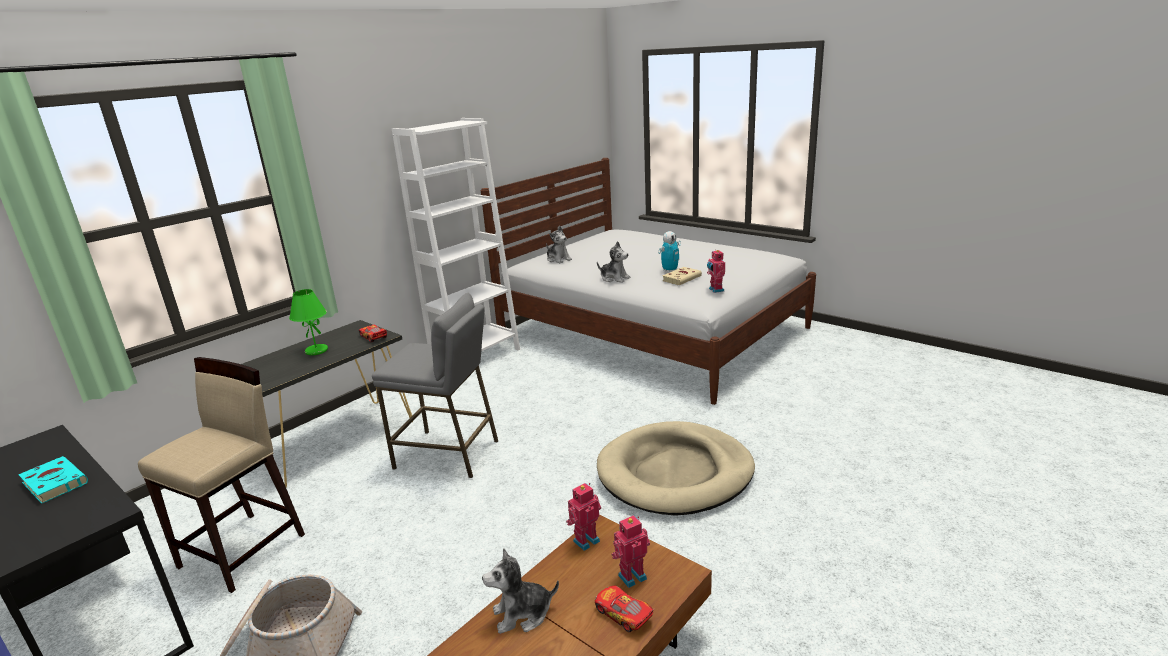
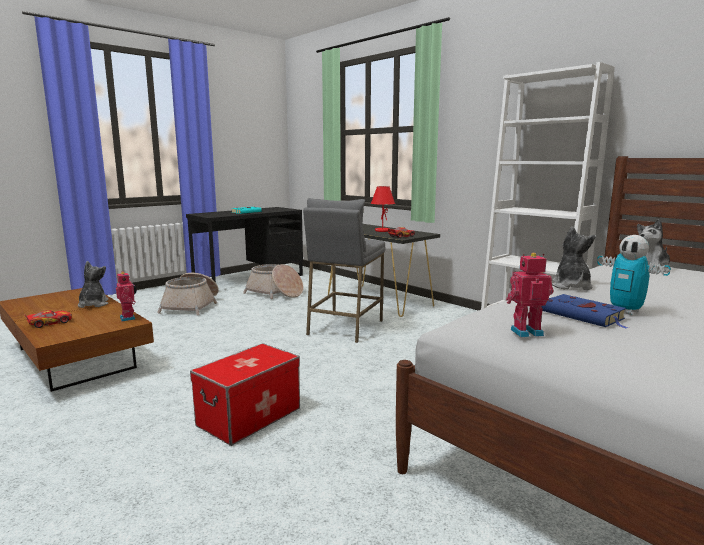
camera: 95 degrees right, 10 degrees down
(244, 550) = (275, 293): beige stool -> basket
(316, 351) = (382, 231): green table lamp -> red table lamp
(614, 278) = (571, 286): plush toy -> plush toy turned 150 degrees clockwise
(631, 576) = (75, 327): toy robot -> none
(675, 473) = (249, 417): beige dog bed -> storage box
(682, 278) = (584, 315): beige book -> blue book

